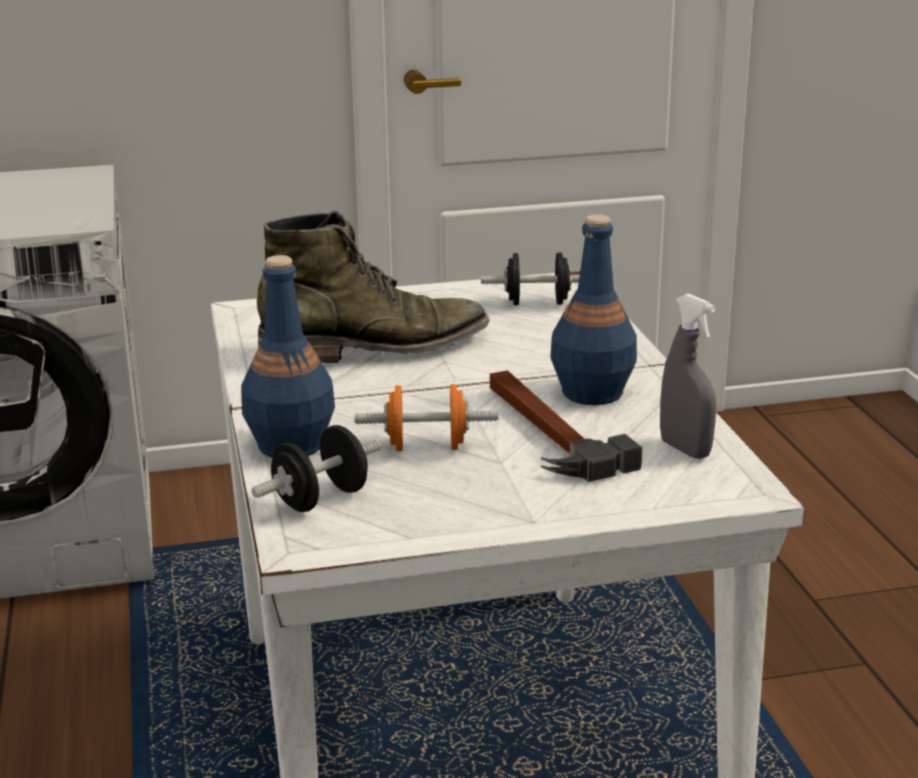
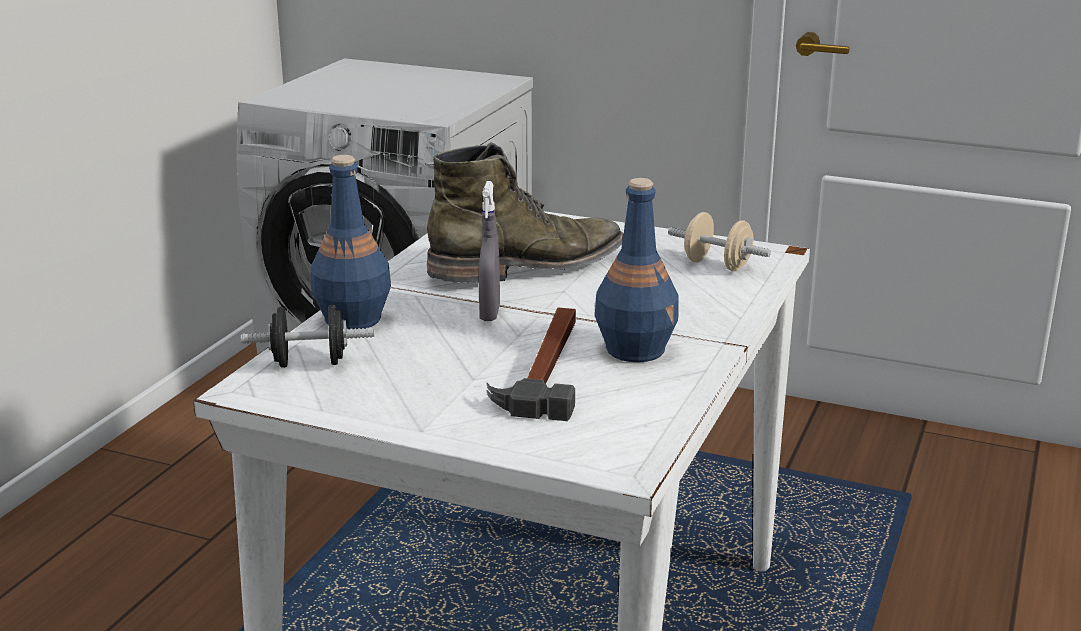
camera: 35 degrees right, 0 degrees up
(376, 348) = (529, 266): green boot -> green boot turned 45 degrees counterclockwise
(427, 447) = (440, 351): orange dumbbell -> none
(537, 303) = (717, 265): black dumbbell -> beige dumbbell
(685, 449) = (631, 418): grey spray bottle -> grey spray bottle (490, 313)

